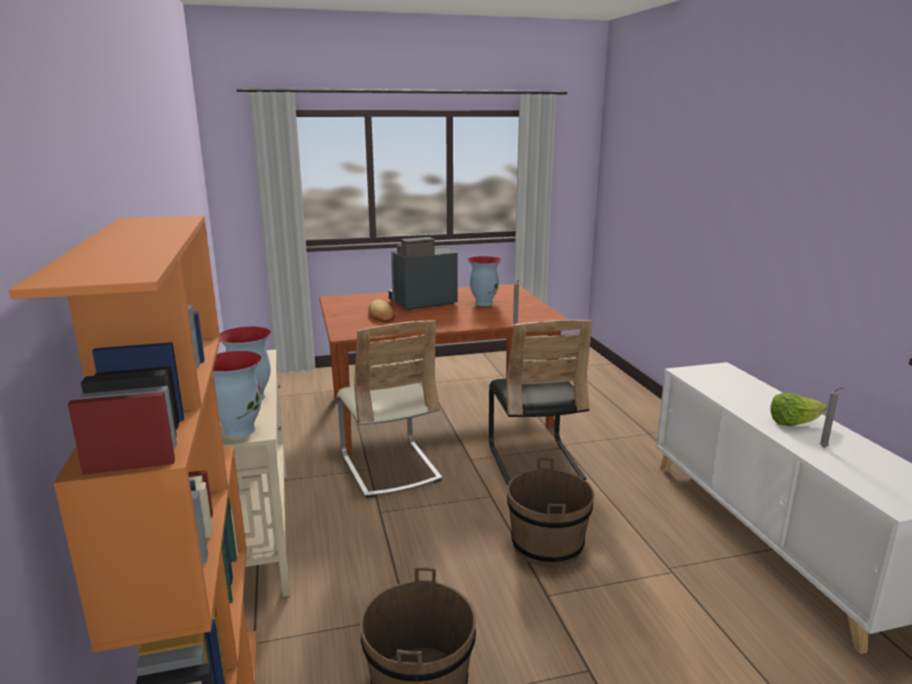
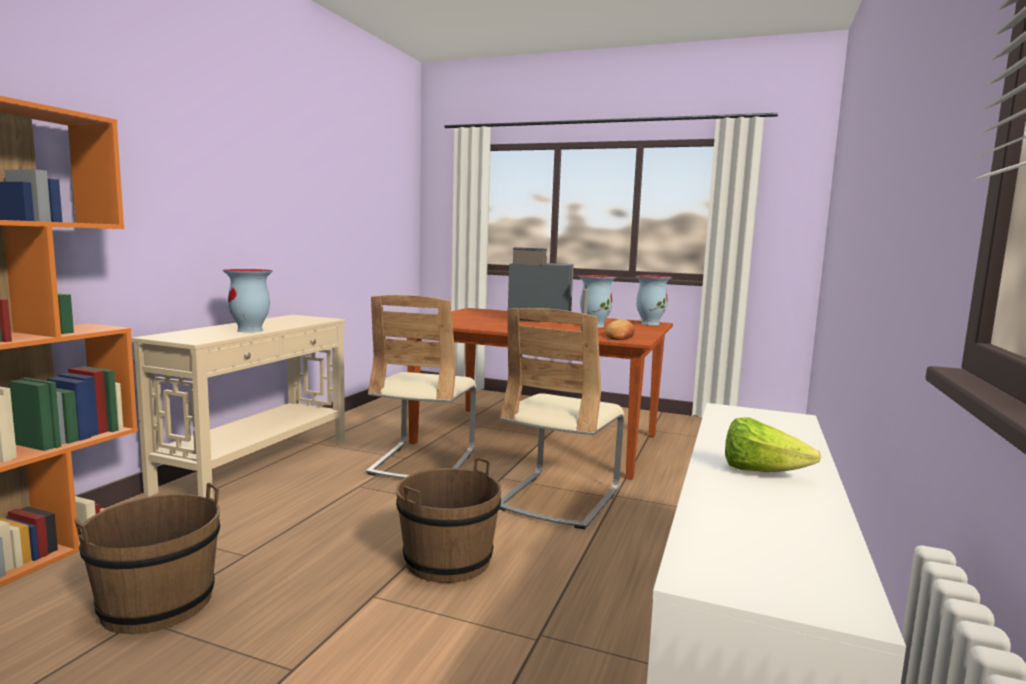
camera: 35 degrees right, 10 degrees down
(239, 430) = (192, 338): vase -> vase (650, 323)
(381, 315) = (480, 319): bread -> bread (620, 336)
(534, 462) = (559, 498): black chair -> beige chair
(824, 447) = (746, 500): grey candle -> none

